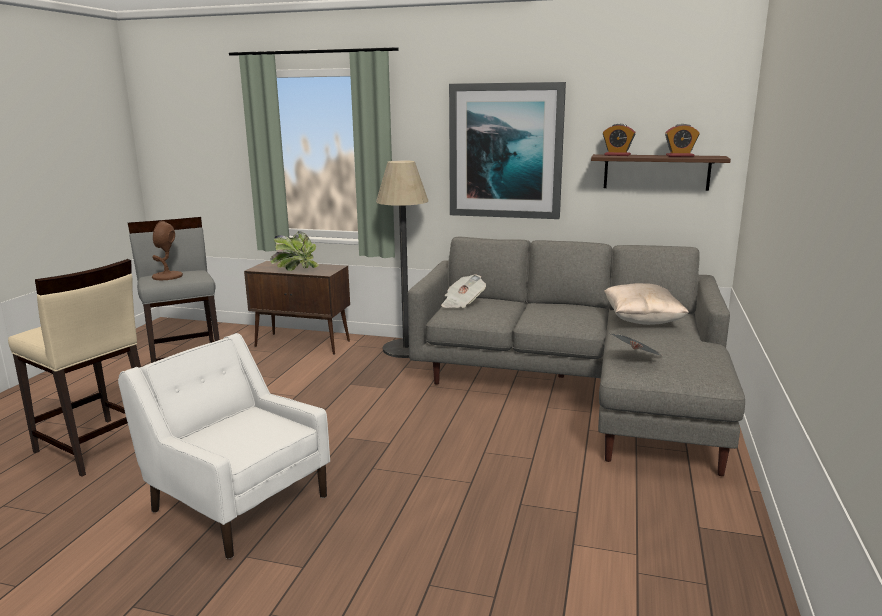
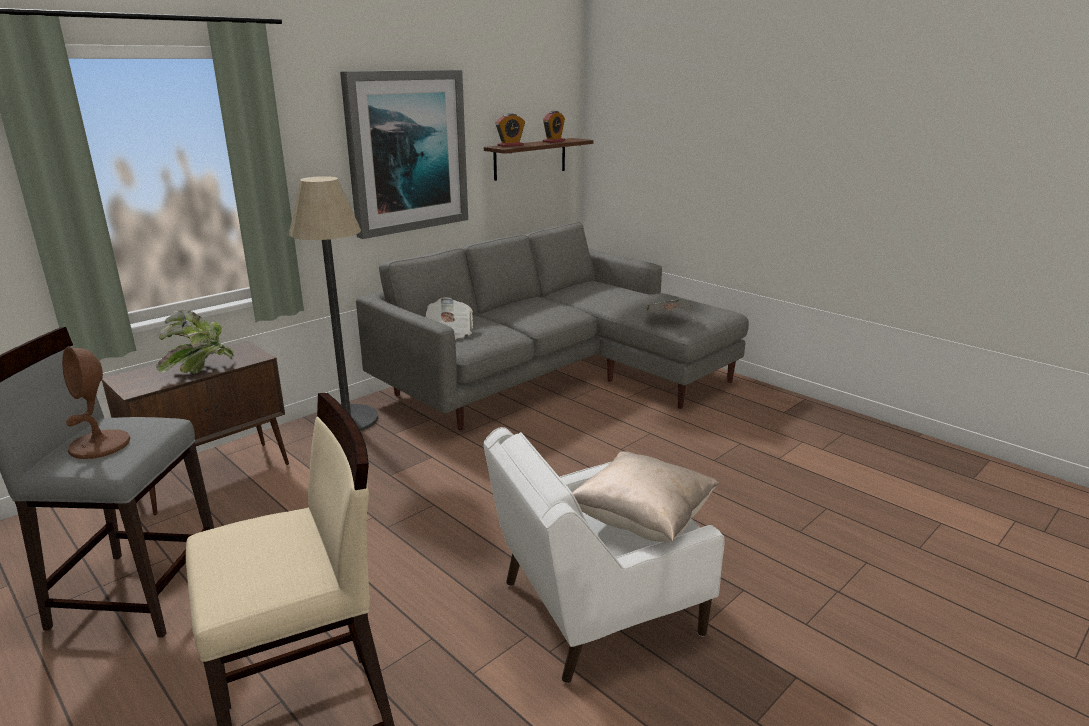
camera: 60 degrees left, 5 degrees up
(642, 321) = (593, 295): beige pillow -> beige pillow (641, 520)

